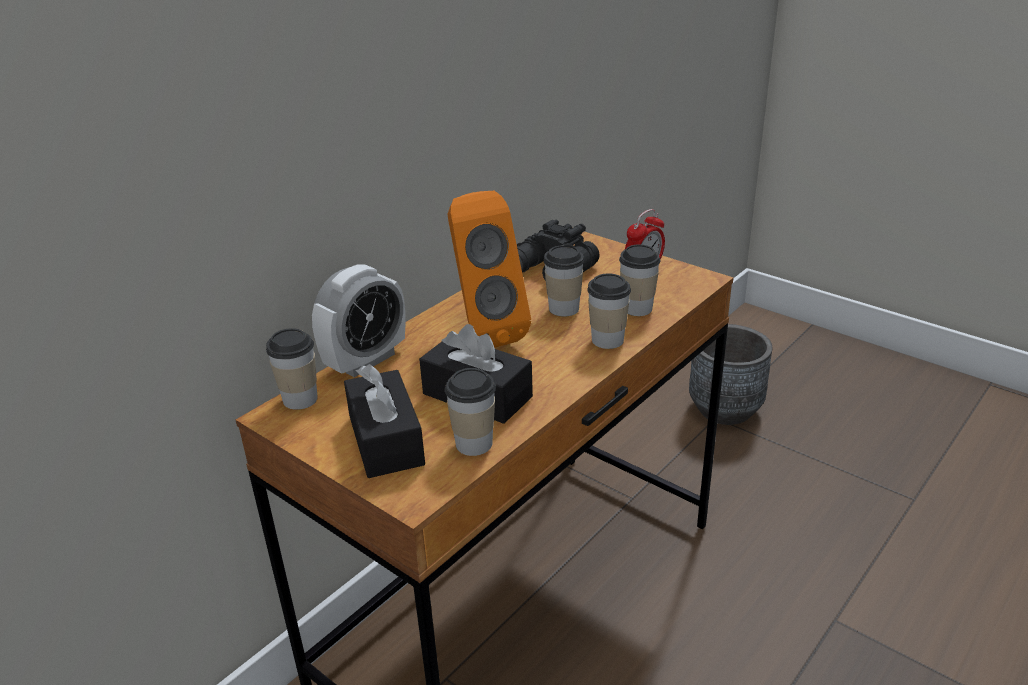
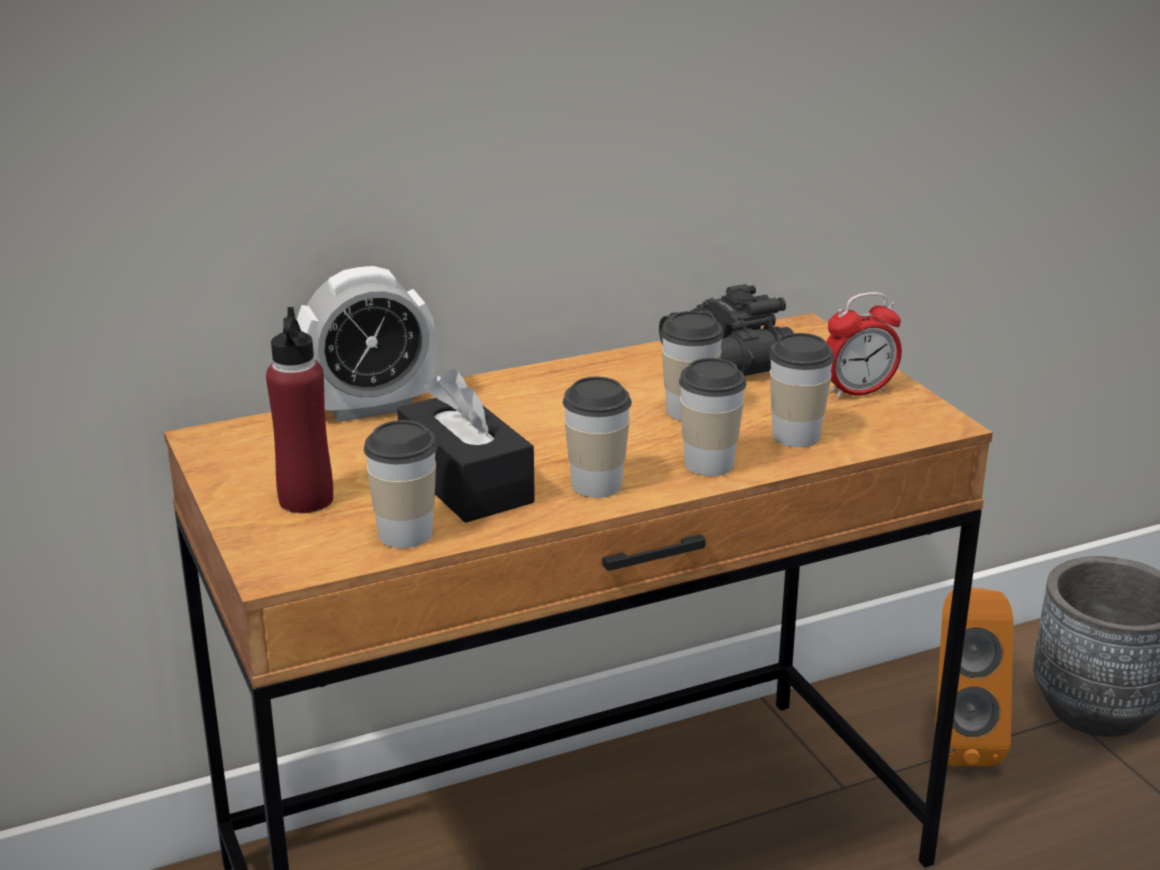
camera: 25 degrees right, 5 degrees down
(300, 399) = (253, 429): cup -> cup (596, 485)
(386, 440) = (306, 500): black tissue box -> red bottle
(484, 331) = (552, 412): orange speaker -> orange speaker (957, 740)

